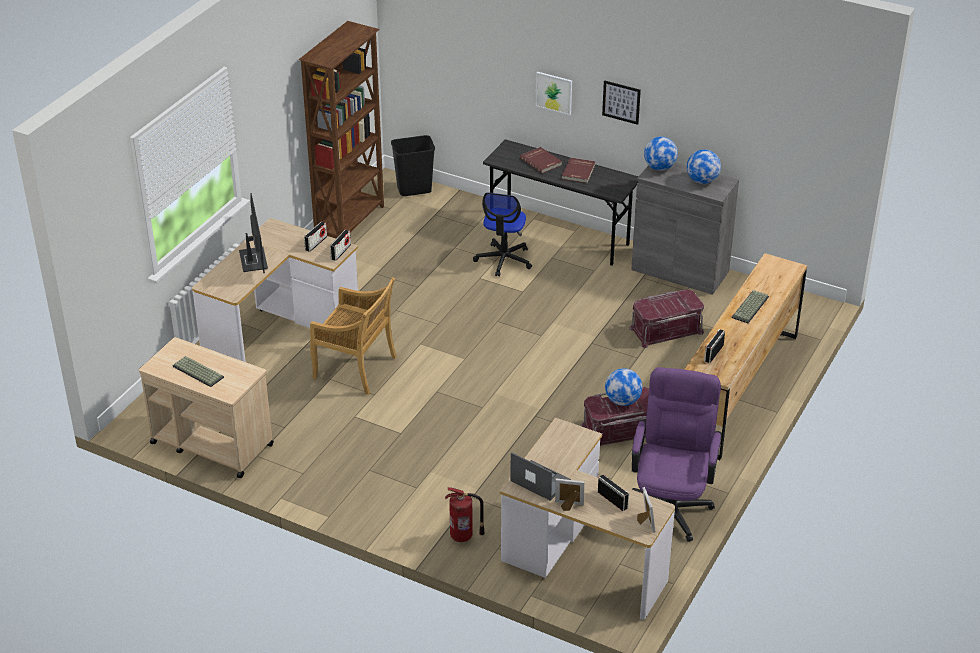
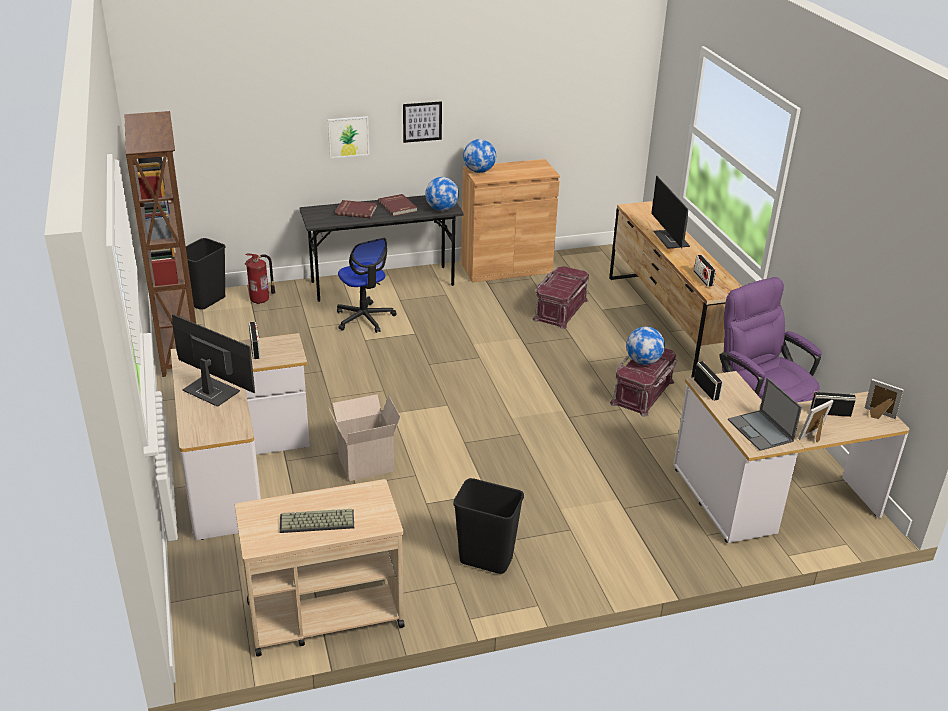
camera: 45 degrees left, 5 degrees down
(338, 472) = (485, 560): none -> black trash can
(341, 252) = (292, 345): radio -> radio (706, 389)
(356, 368) = (366, 463): beige chair -> cardboard box
(463, 536) = (667, 544): fire extinguisher -> fire extinguisher (261, 300)
(539, 480) = (761, 431): laptop -> laptop turned 105 degrees counterclockwise
(680, 270) = (506, 268): grey cabinet -> brown cabinet
(702, 181) = (523, 168): globe -> globe (442, 209)
(751, 308) = (671, 240): keyboard -> monitor

